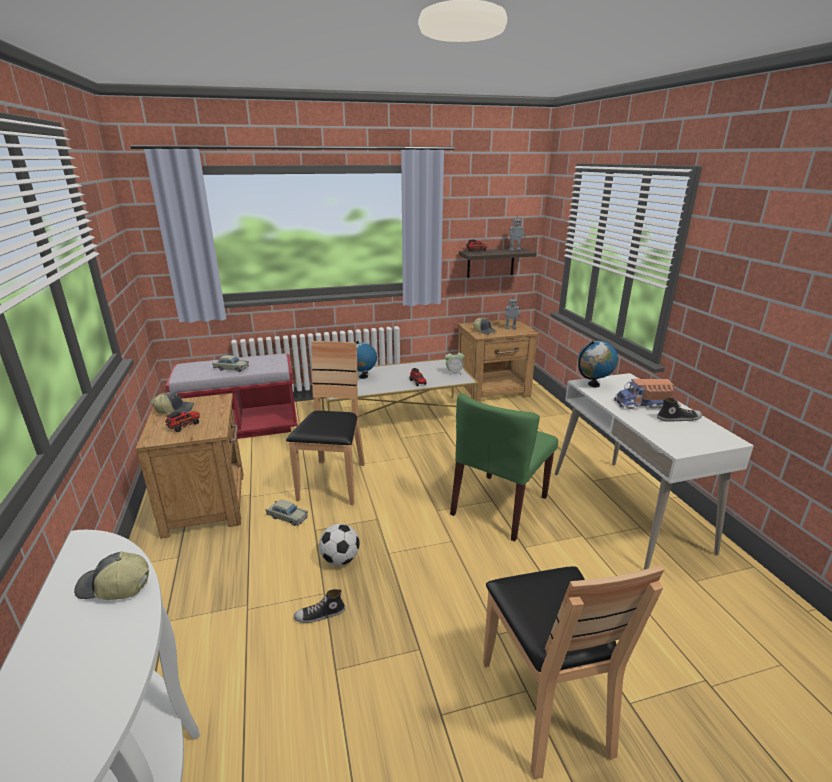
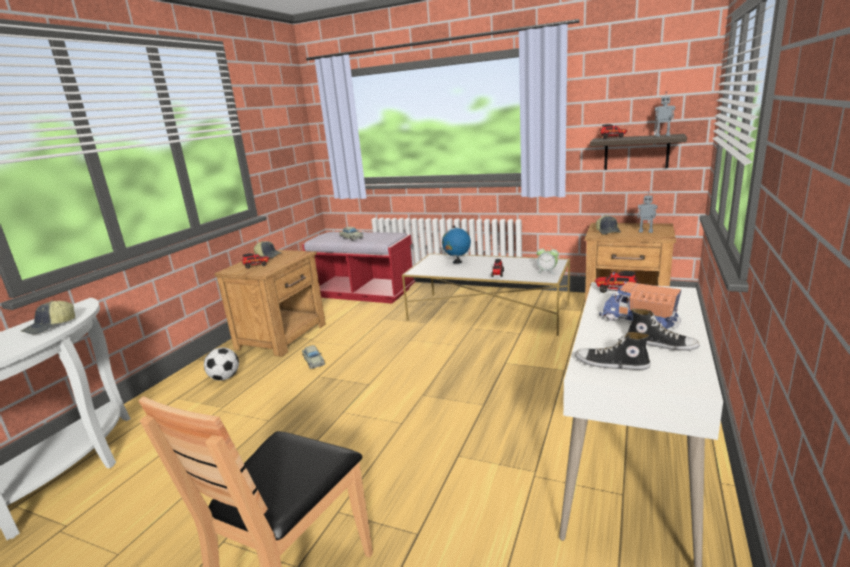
camera: 40 degrees right, 5 degrees down
(114, 587) = (51, 327): cap -> cap turned 105 degrees counterclockwise
(320, 615) = (248, 433): shoe -> shoe (611, 364)
(333, 482) = (373, 347): brown chair -> none
(340, 559) = (307, 402): football -> football (225, 378)
(499, 506) = (484, 411): green chair -> none
(593, 385) = (615, 290): globe -> toy truck

